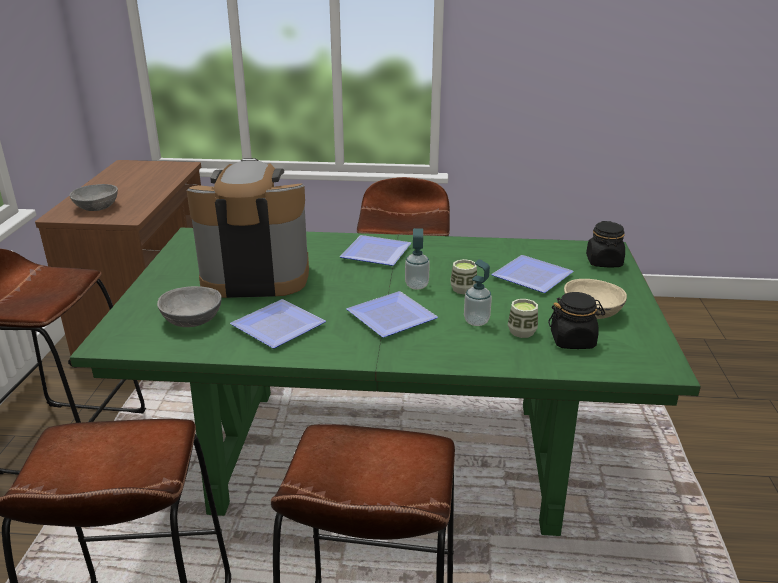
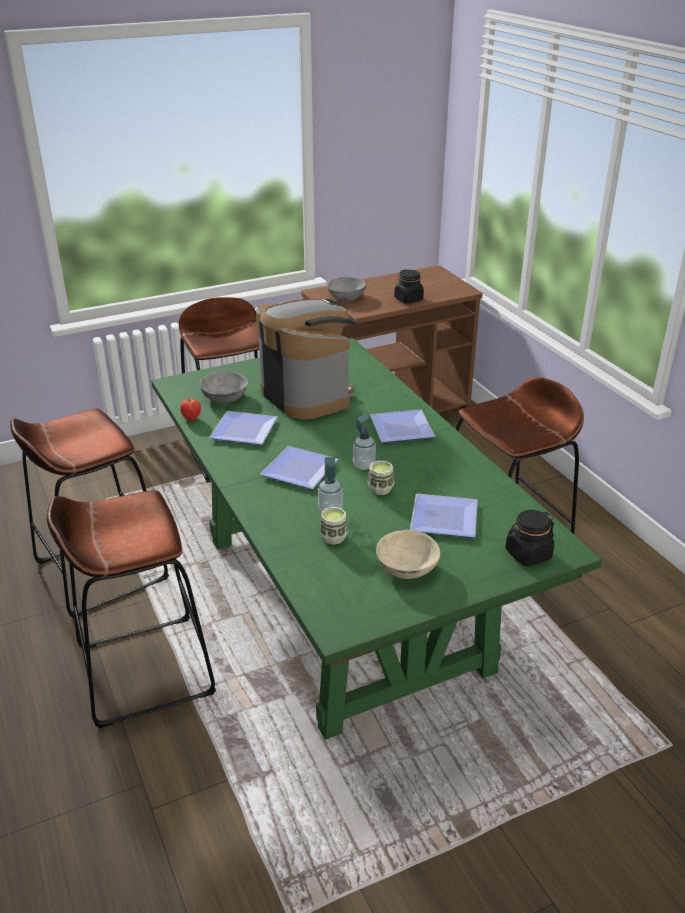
camera: 60 degrees right, 5 degrees up
(207, 351) = (191, 418): none -> apple
(573, 340) = (342, 568): black jar -> black jar (408, 299)

